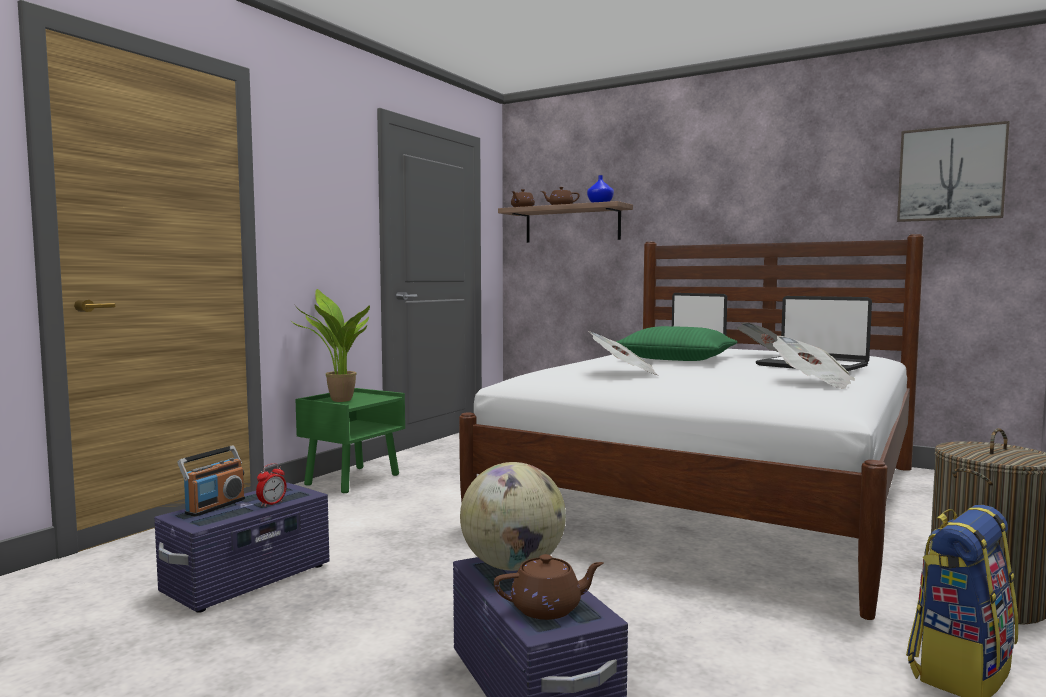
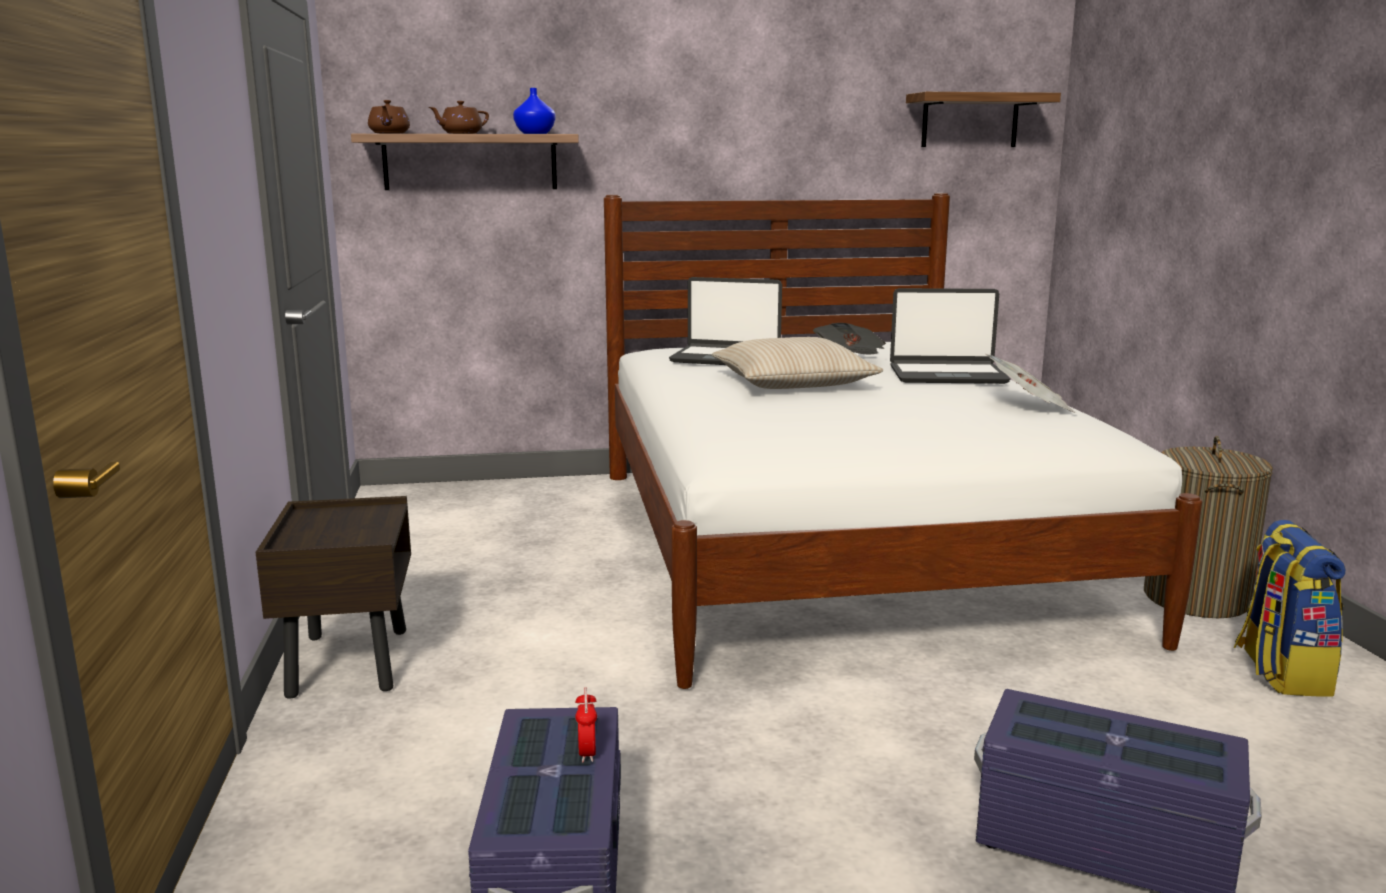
camera: 40 degrees left, 10 degrees up
(215, 506) = (518, 792): radio -> none
(337, 401) = (324, 537): potted plant -> none
(353, 479) = (348, 662): green nightstand -> brown nightstand
(513, 566) = (1045, 720): globe -> none
(548, 608) = (1175, 754): brown teapot -> none
(624, 373) = (832, 424): newspaper -> none
(676, 359) = (792, 383): green pillow -> beige pillow
(951, 174) = (970, 120): picture -> shelf

